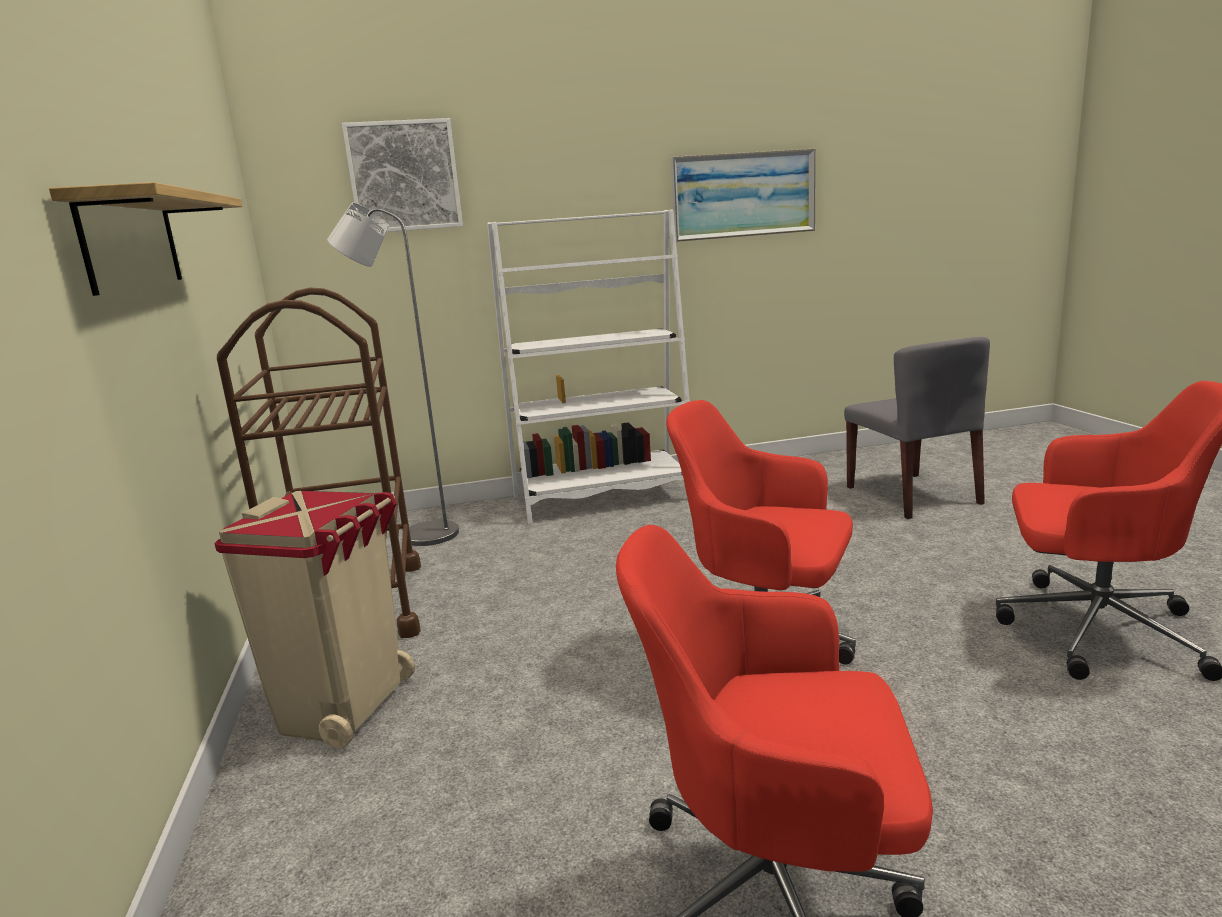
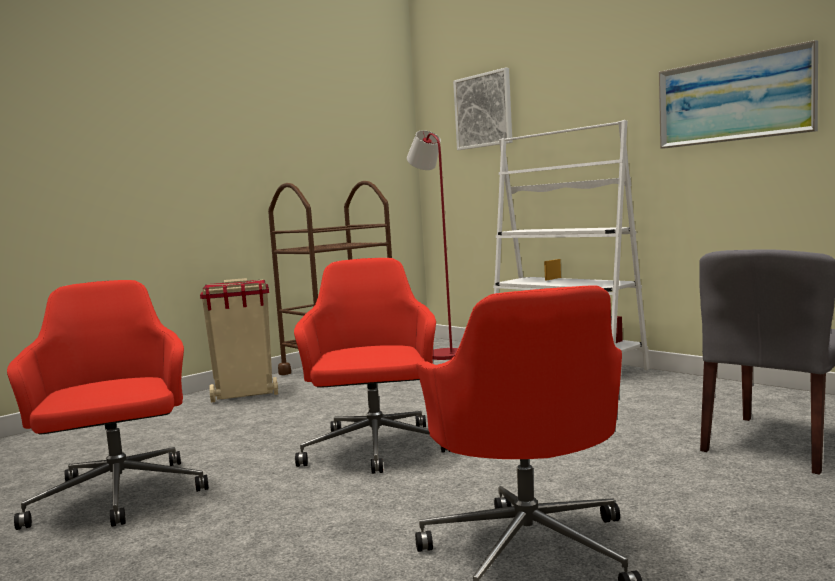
camera: 60 degrees right, 10 degrees down
(132, 242) = (215, 154): shelf -> none
(419, 535) = (441, 354): grey floor lamp -> red floor lamp

